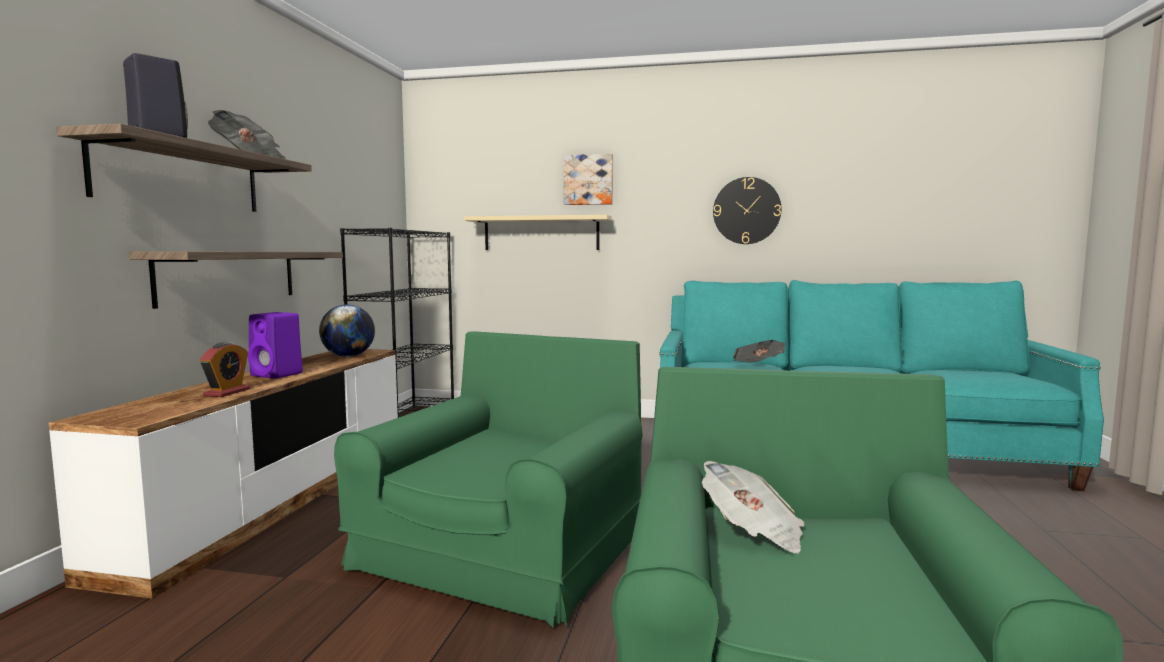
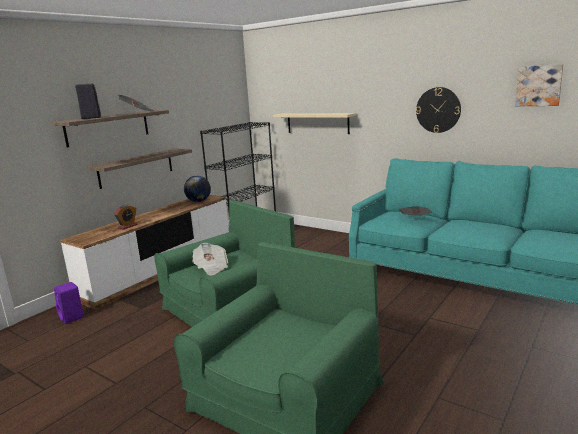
camera: 25 degrees right, 10 degrees up
(278, 375) = (157, 215): purple speaker -> purple speaker (72, 318)
(588, 180) = (342, 90): picture -> picture (538, 85)
(753, 532) = (281, 324): newspaper -> newspaper (211, 268)

